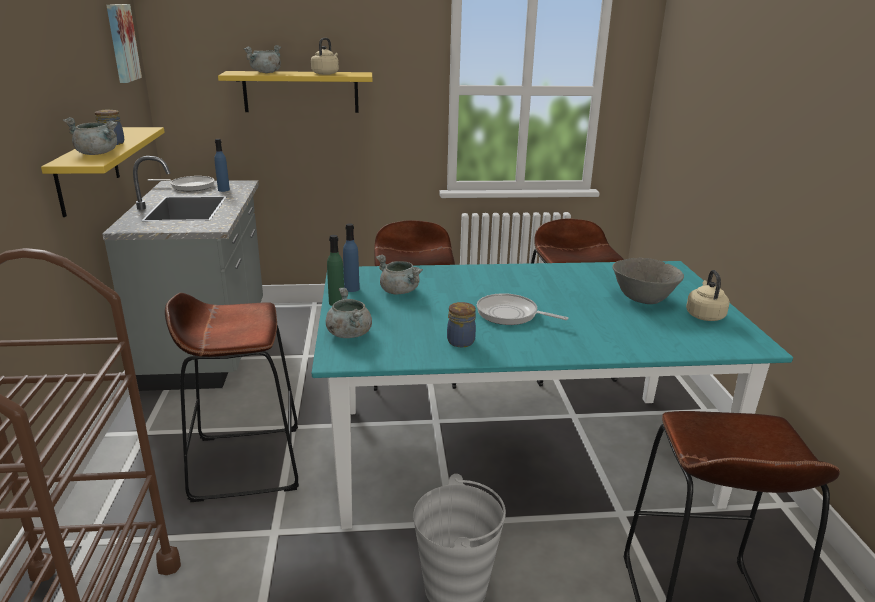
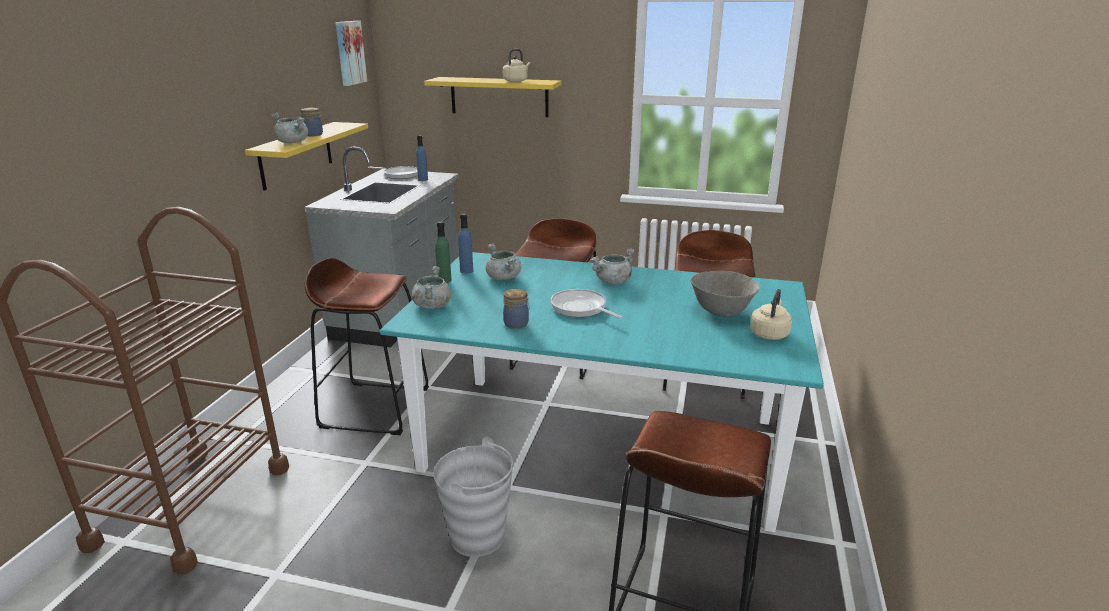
camera: 20 degrees right, 0 degrees up
(266, 73) = (467, 79): grey cooking pot -> grey cooking pot (613, 281)

